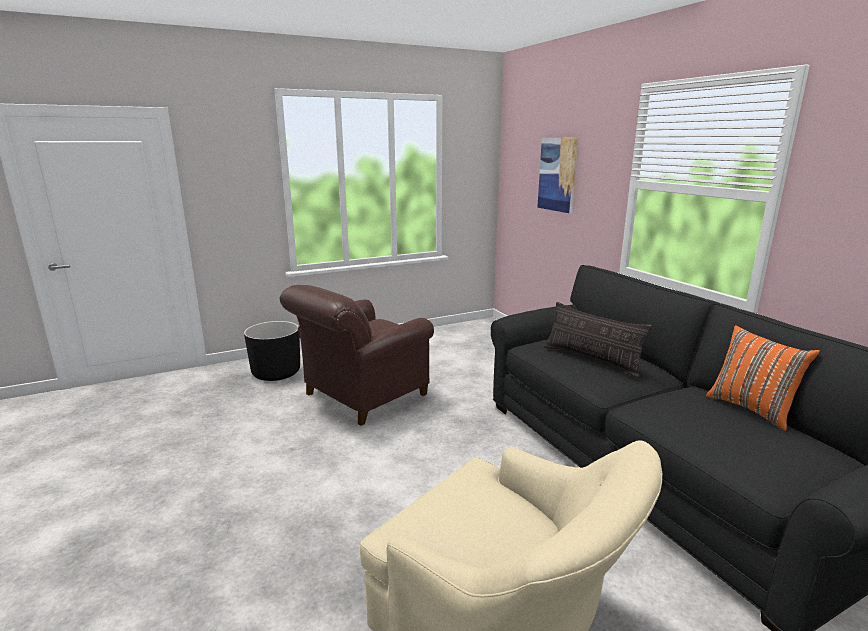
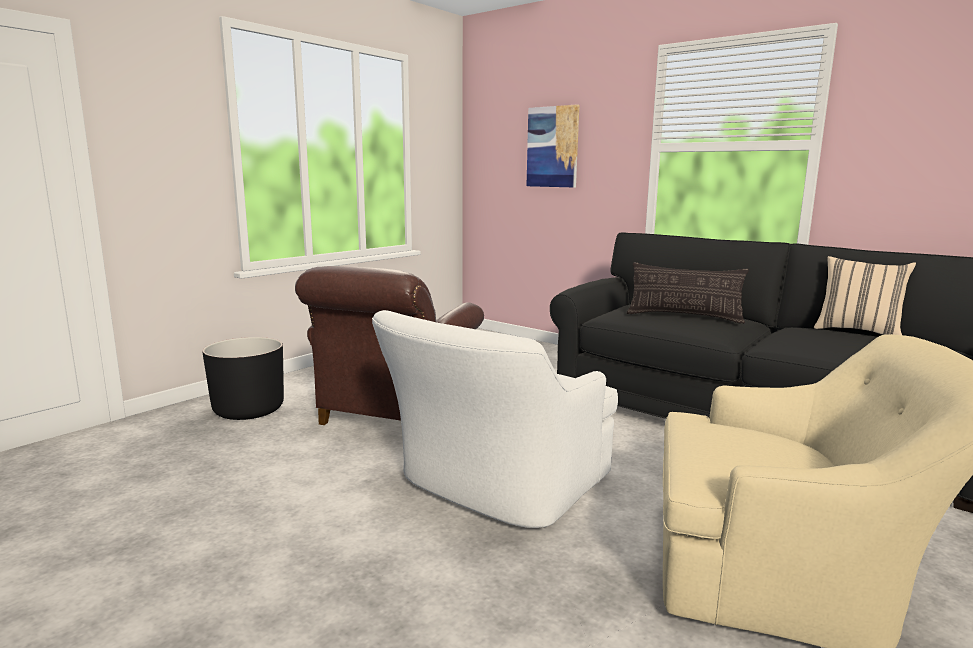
camera: 25 degrees left, 5 degrees down
(367, 476) = (495, 486): none -> white armchair
(752, 409) = (858, 331): orange pillow -> beige pillow

